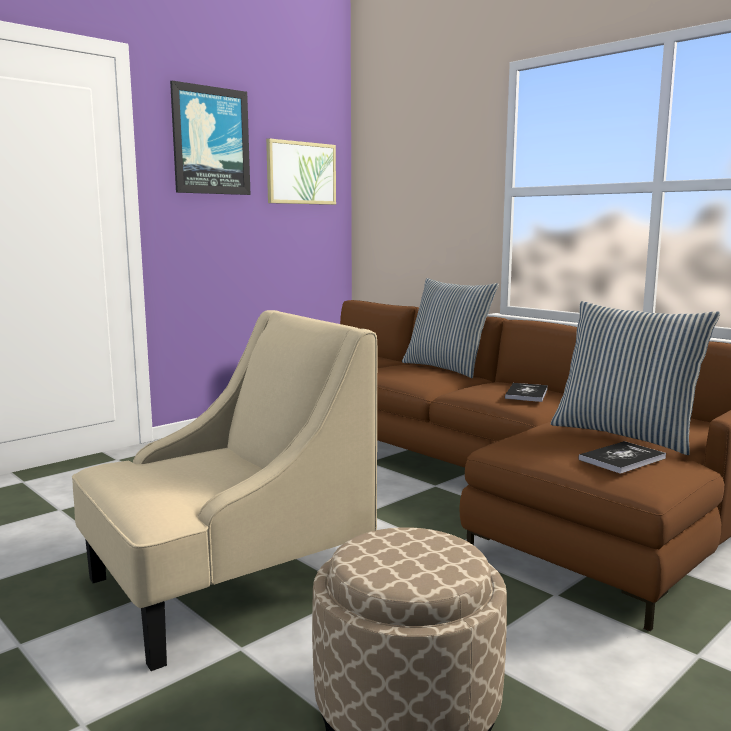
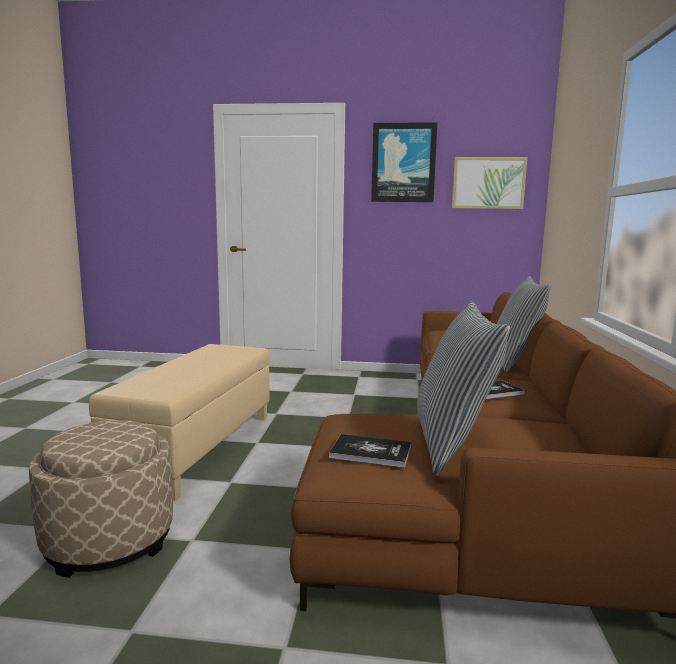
camera: 50 degrees right, 0 degrees up
(227, 585) = (197, 448): beige armchair -> beige ottoman

